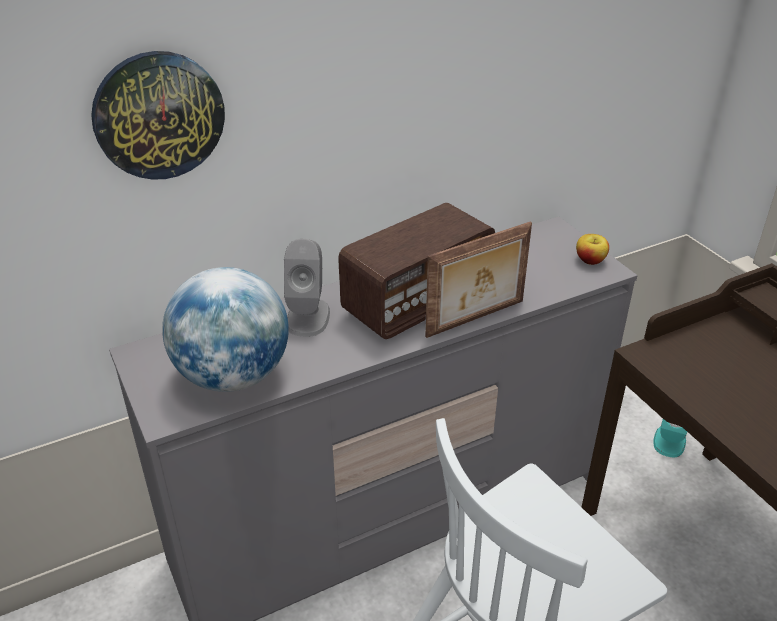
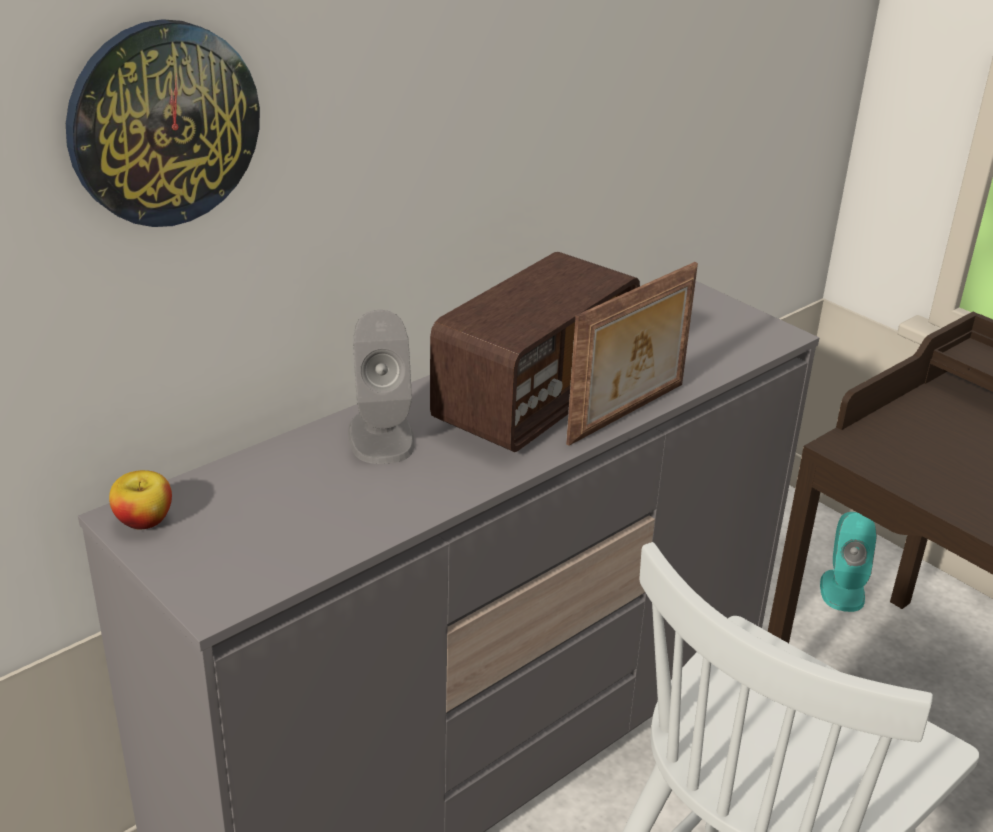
camera: 15 degrees left, 5 degrees down
(233, 376) = (300, 530): globe -> none
(590, 260) = (749, 325): apple -> apple (144, 520)

